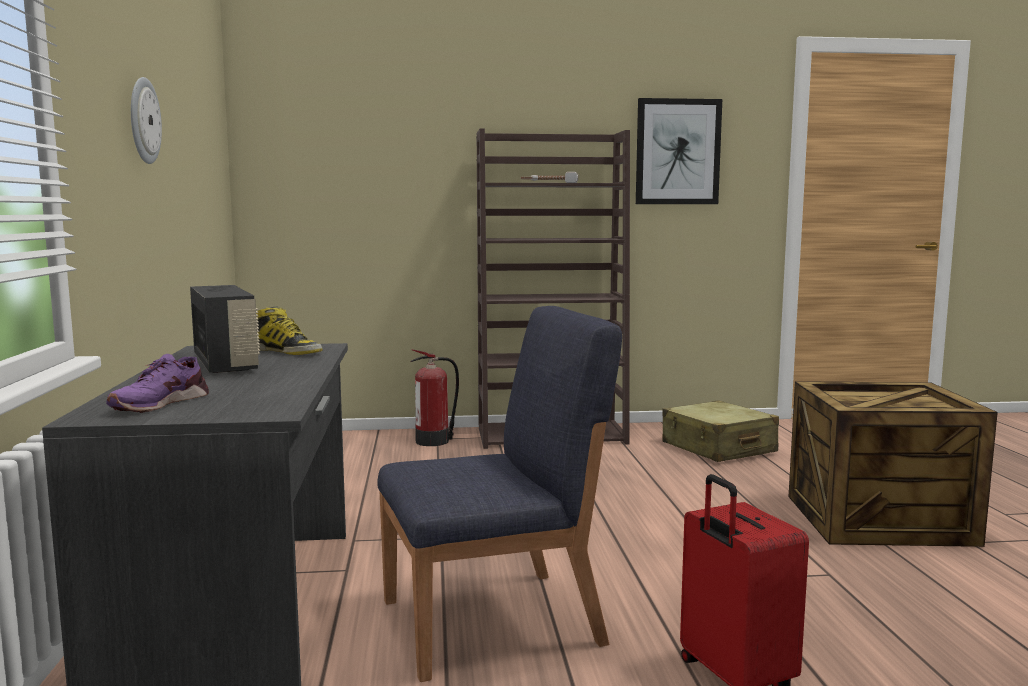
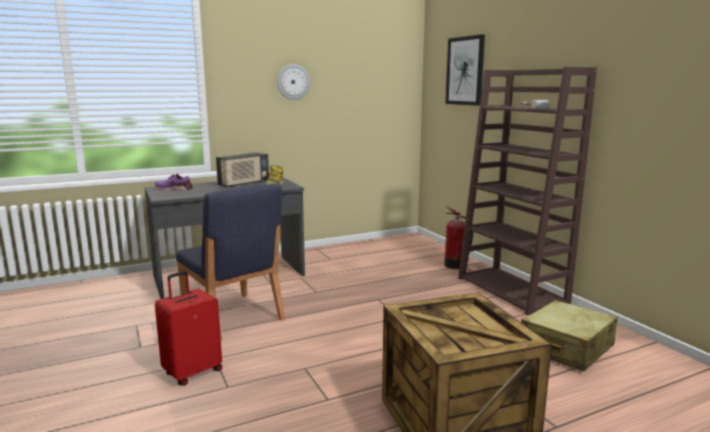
camera: 70 degrees right, 5 degrees up
(677, 152) = (648, 81): picture -> picture (465, 71)

